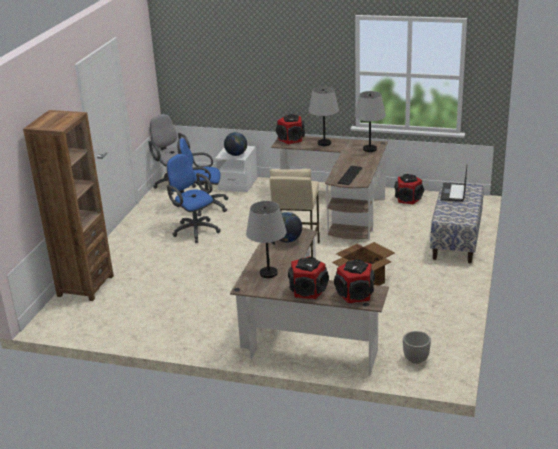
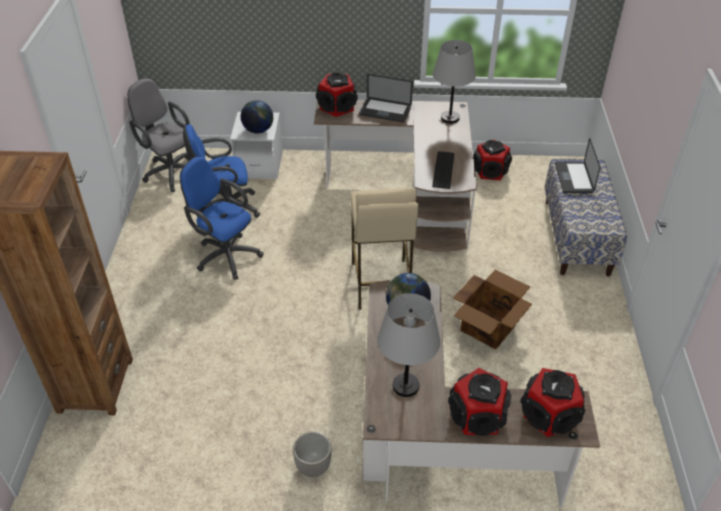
camera: 15 degrees left, 15 degrees up
(324, 143) = (385, 111): grey table lamp -> laptop
(416, 359) = (610, 465): planter -> planter (314, 467)

